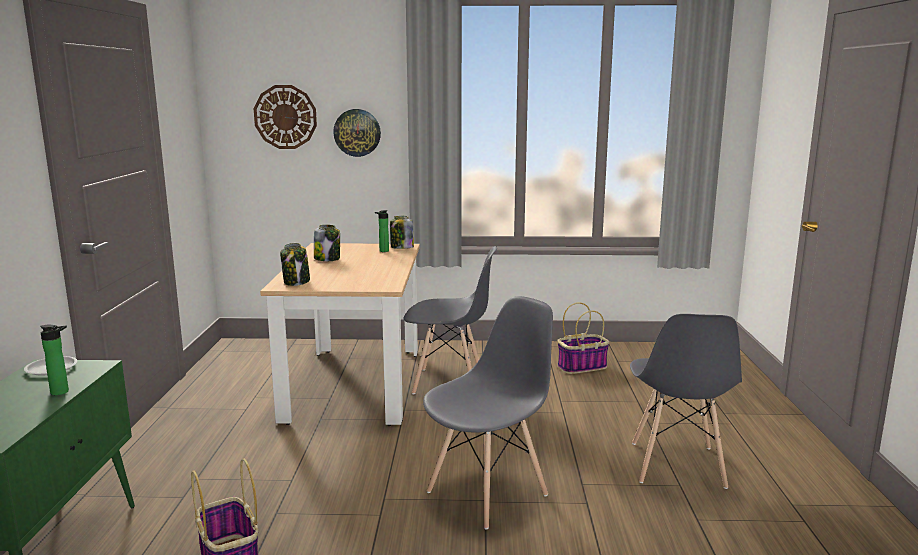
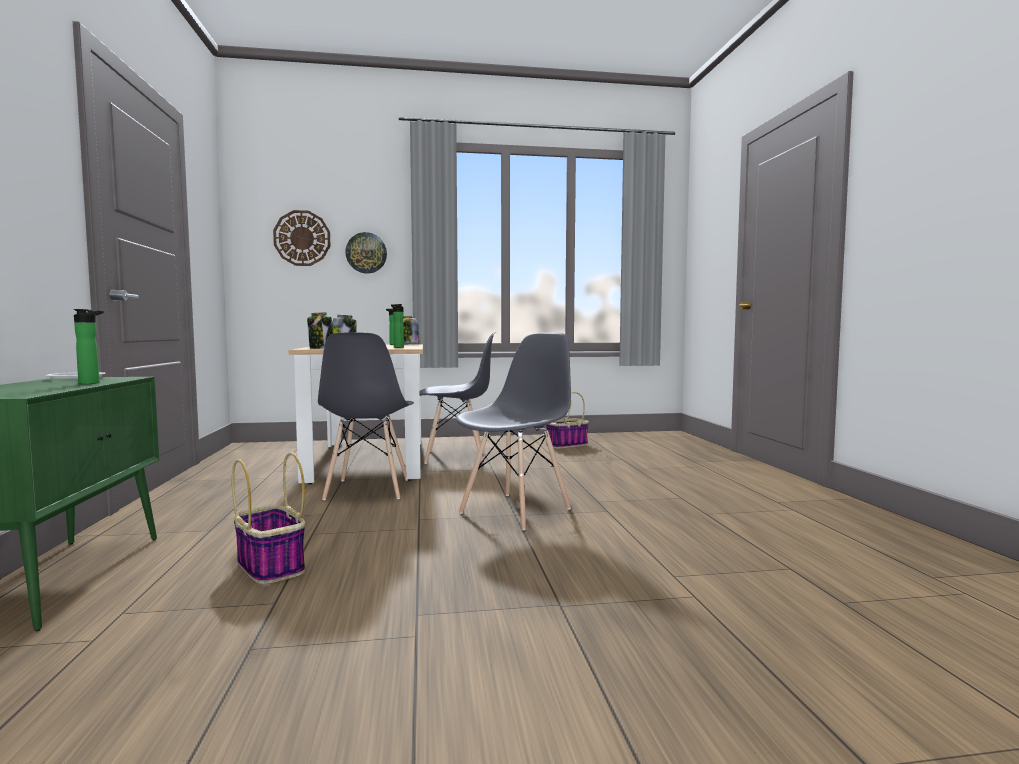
camera: 10 degrees left, 10 degrees down
(378, 280) = (398, 347): none -> bottle
(676, 465) = (672, 488): grey chair -> grey chair (368, 489)

